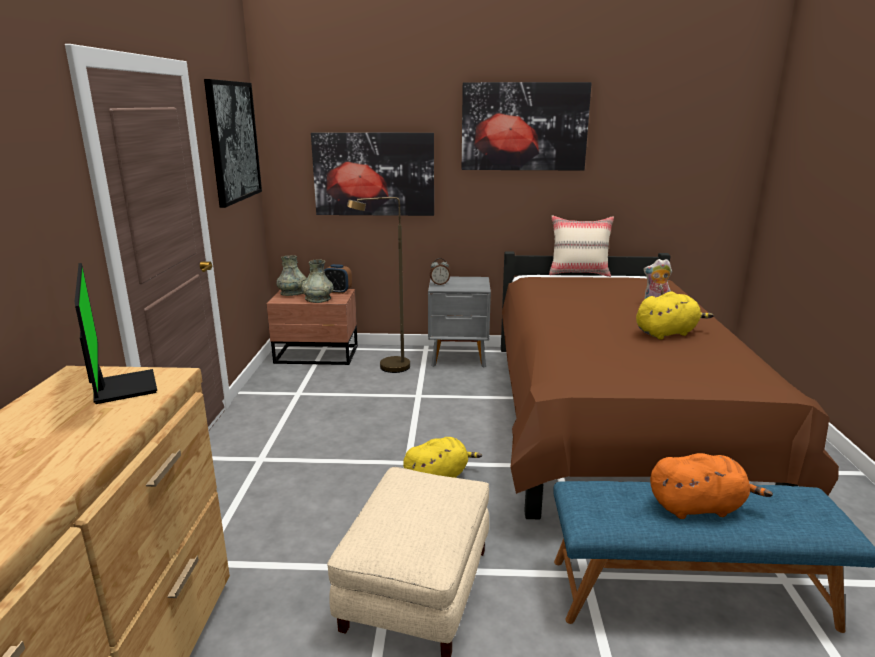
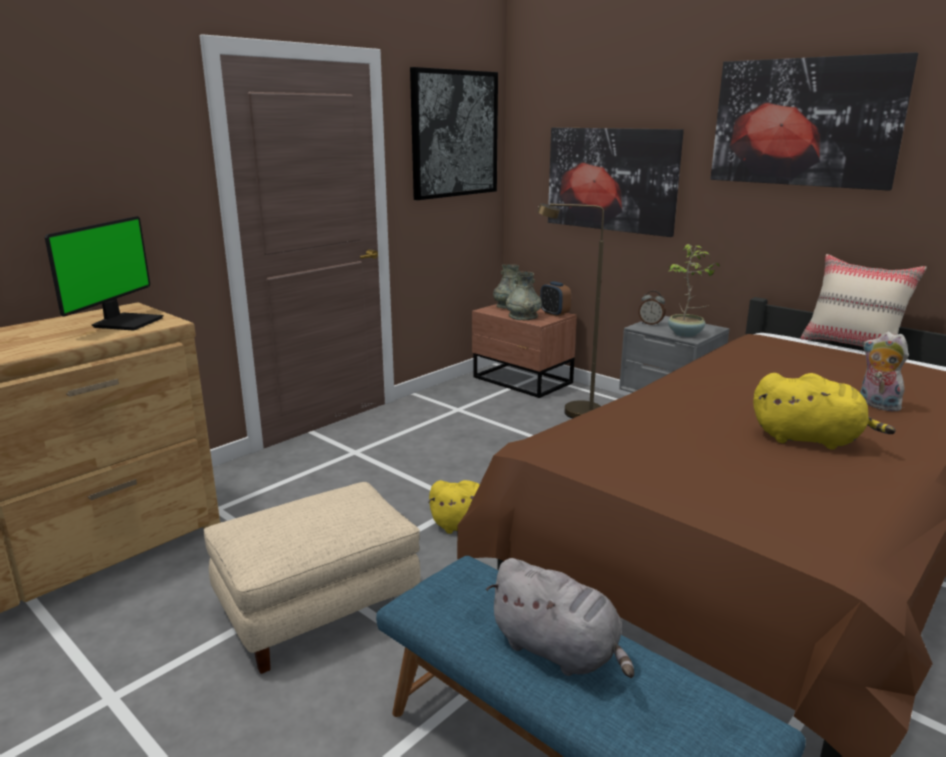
camera: 40 degrees right, 0 degrees up
(473, 286) = (686, 334): none -> potted plant
(699, 507) = (559, 651): orange plush toy -> grey plush toy

